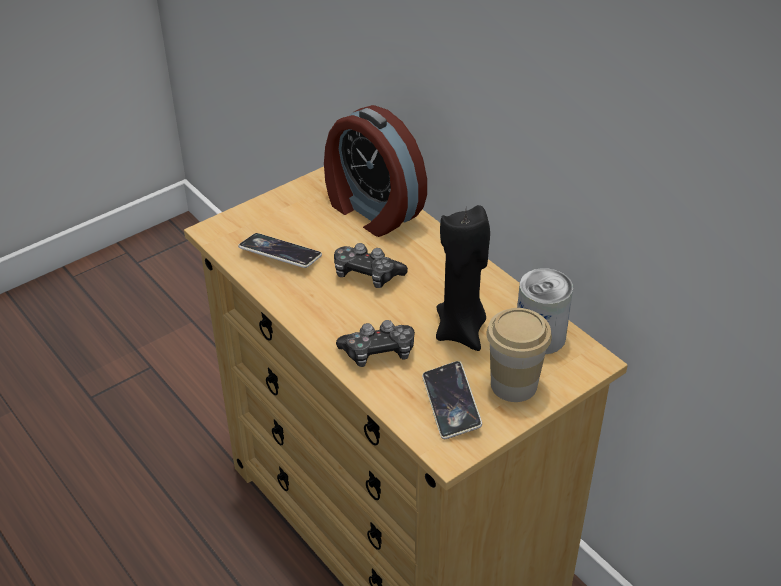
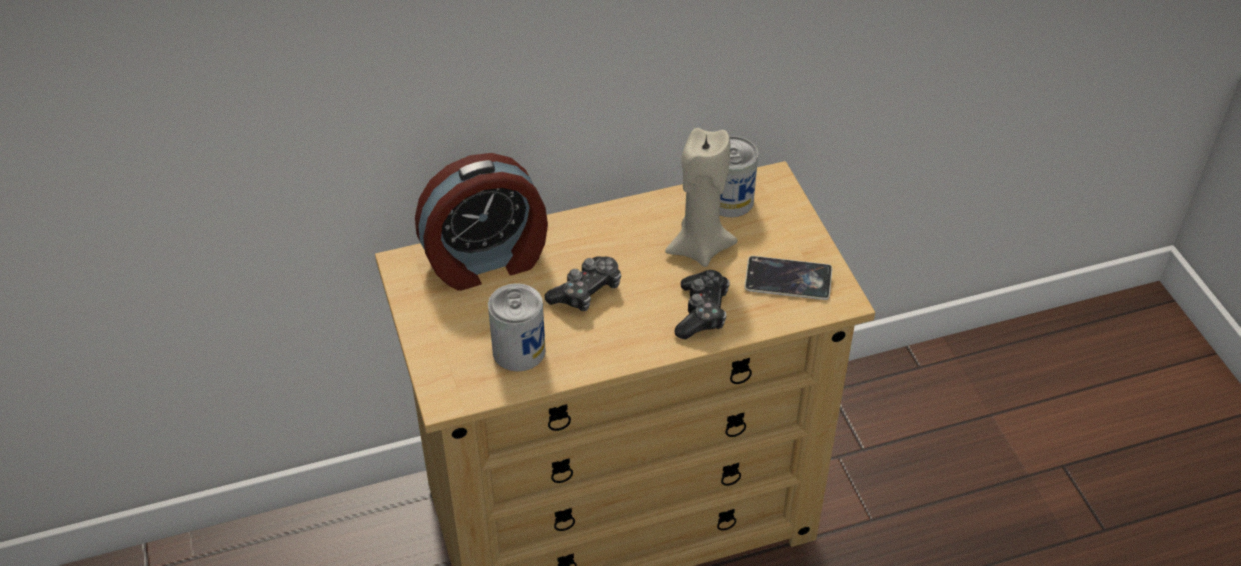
camera: 70 degrees left, 5 degrees up
(280, 254) = (519, 350): phone -> can
(461, 331) = (699, 248): black candle -> beige candle
(513, 384) = (781, 235): cup -> none

